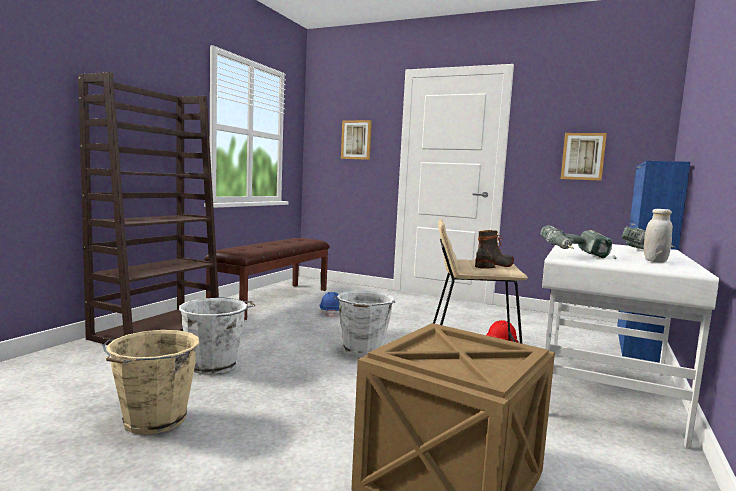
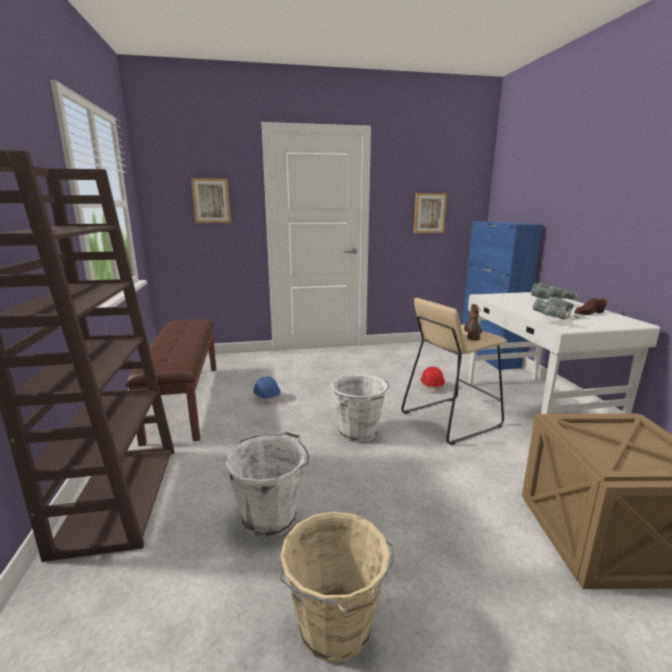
camera: 35 degrees left, 10 degrees up
(655, 261) = (588, 313): white jar -> brown shoe

